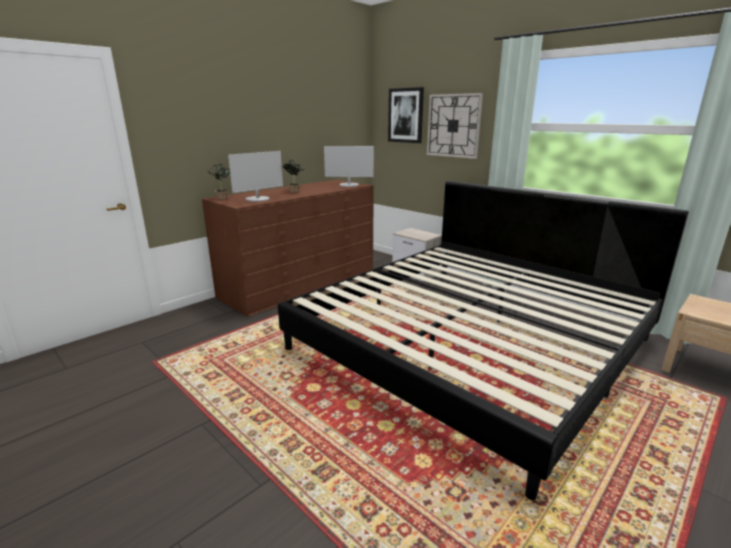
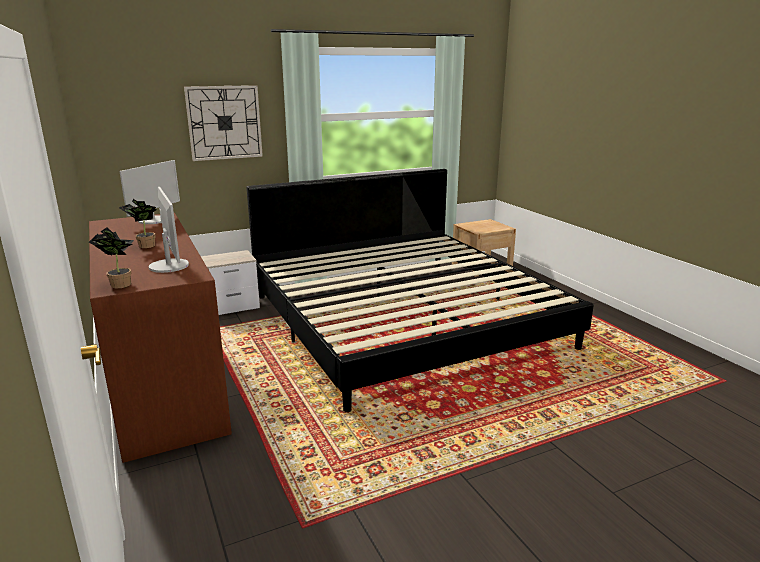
camera: 70 degrees left, 0 degrees up
(406, 115) = (144, 114): picture -> none

